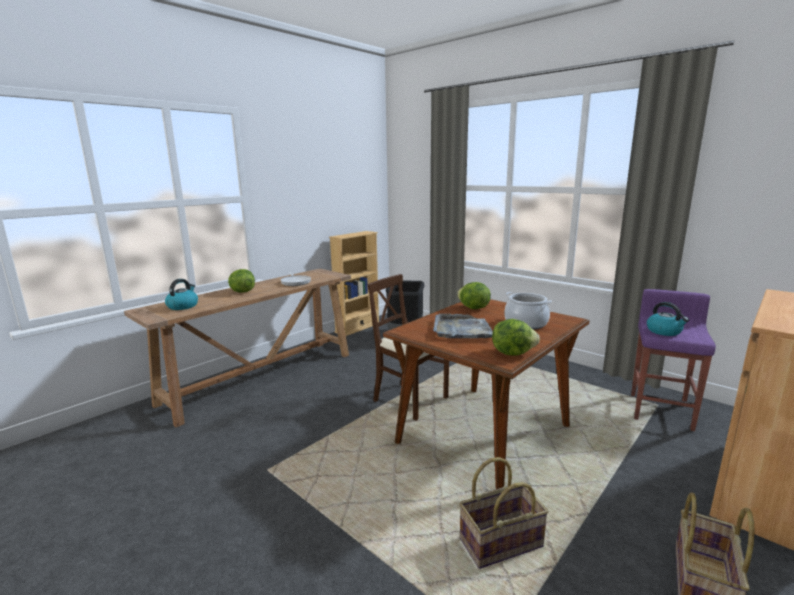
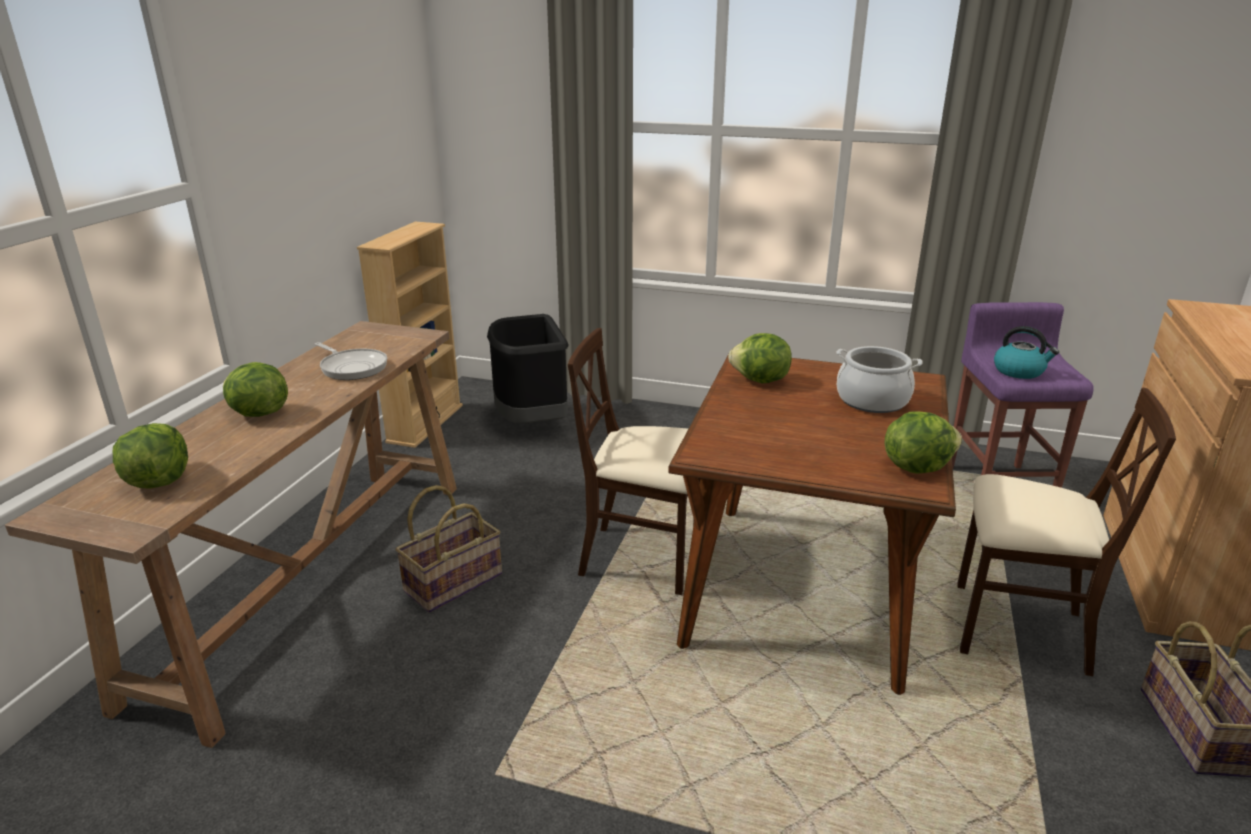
camera: 25 degrees left, 10 degrees up
(183, 306) = (158, 481): kettle -> lettuce
(462, 329) = (793, 432): grey tray -> none
(500, 541) = (948, 763): basket -> basket (453, 582)
(608, 488) = (1017, 629): none -> beige chair

